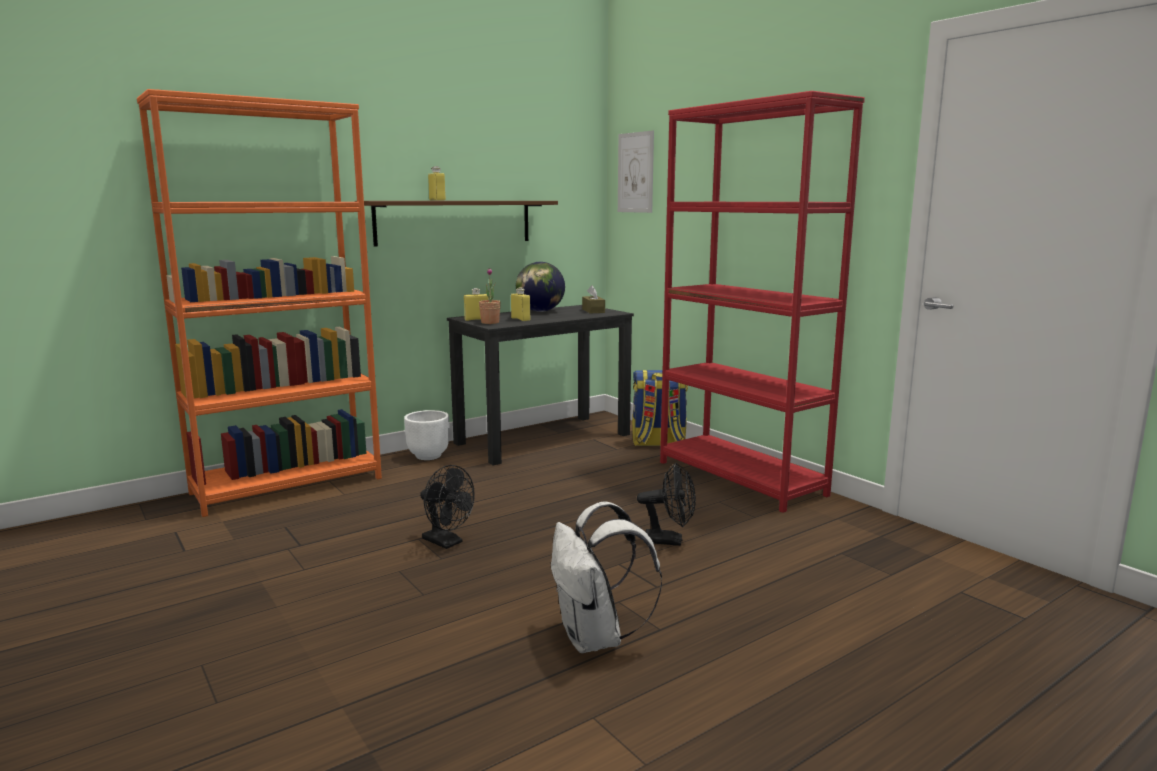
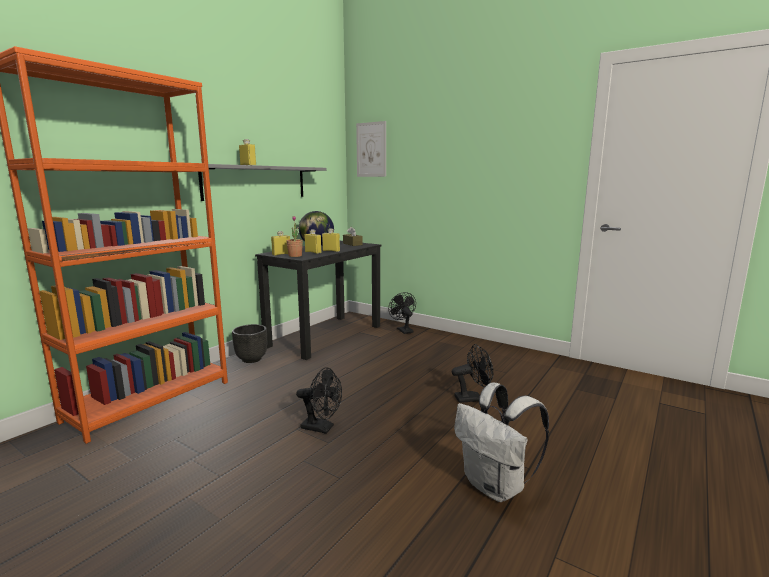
camera: 20 degrees left, 0 degrees up
(429, 456) = (252, 359): white planter -> black planter
(454, 222) = (256, 182): brown shelf -> grey shelf
(547, 318) = (331, 251): none -> yellow bottle
(658, 443) = (403, 330): backpack -> black fan
(740, 478) = (473, 347): red bookcase -> none

